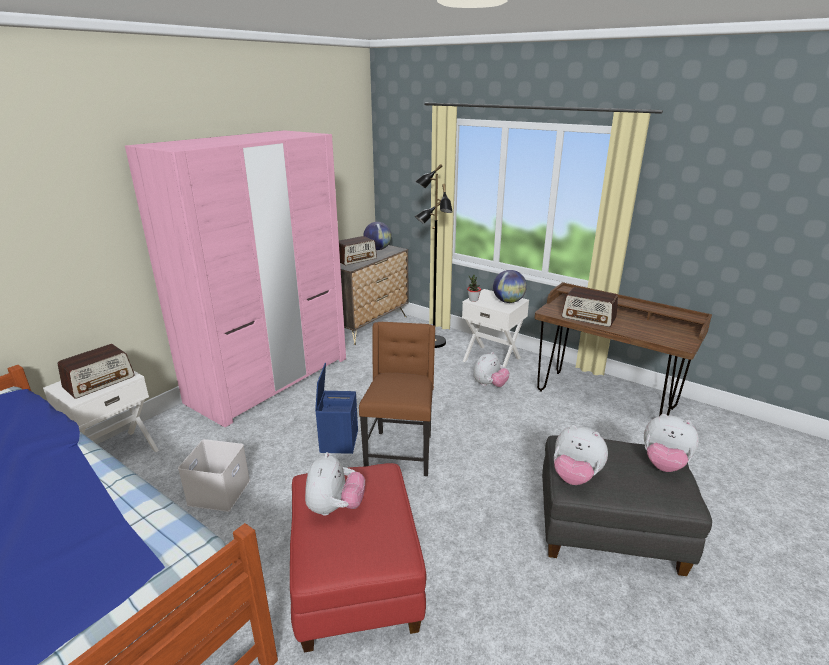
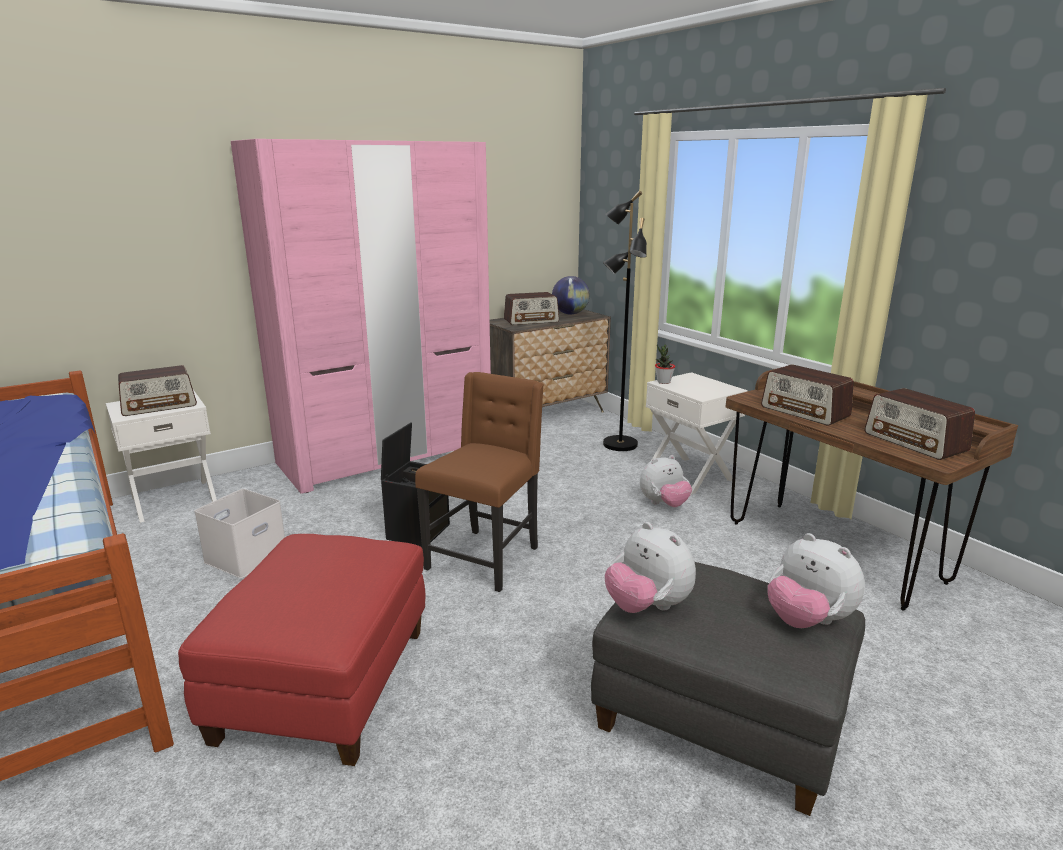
camera: 20 degrees right, 5 degrees down
(335, 508) = (297, 572): plush toy -> none
(338, 440) = (418, 531): blue storage box -> black storage box
(508, 301) = (713, 389): globe -> none
(662, 332) = (915, 442): none -> radio

